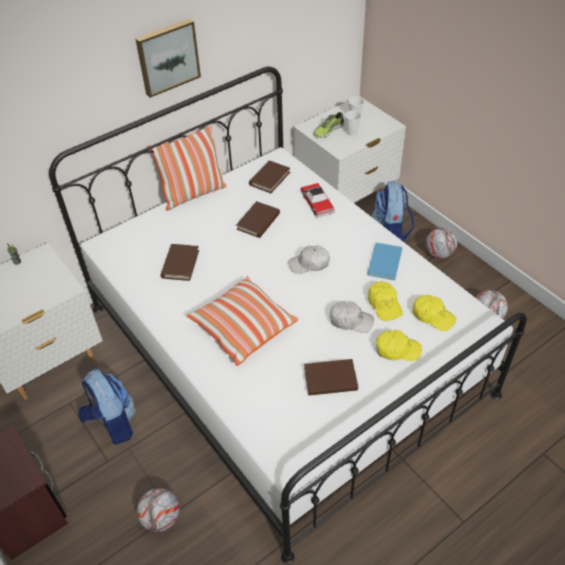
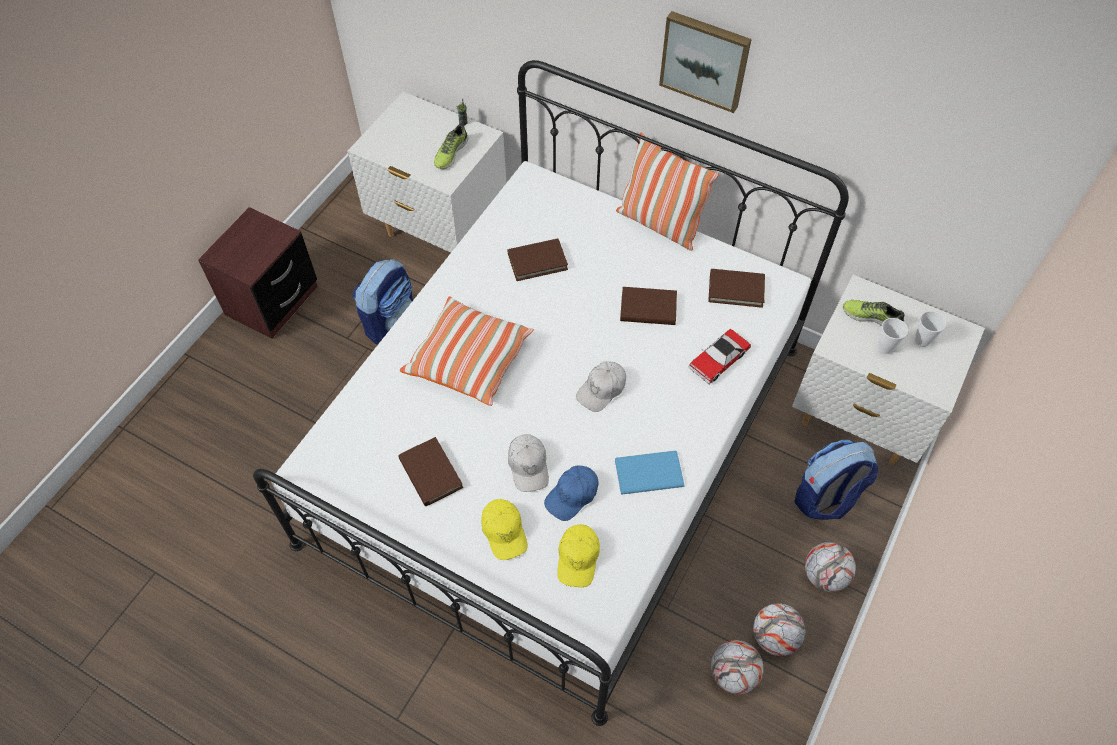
camera: 65 degrees right, 10 degrees up
(41, 278) = (450, 153): none -> shoe
(161, 518) = (302, 412): football -> football (774, 637)
(309, 264) = (602, 389): white cap -> white cap turned 105 degrees counterclockwise
(384, 304) = (572, 495): yellow cap -> blue cap

